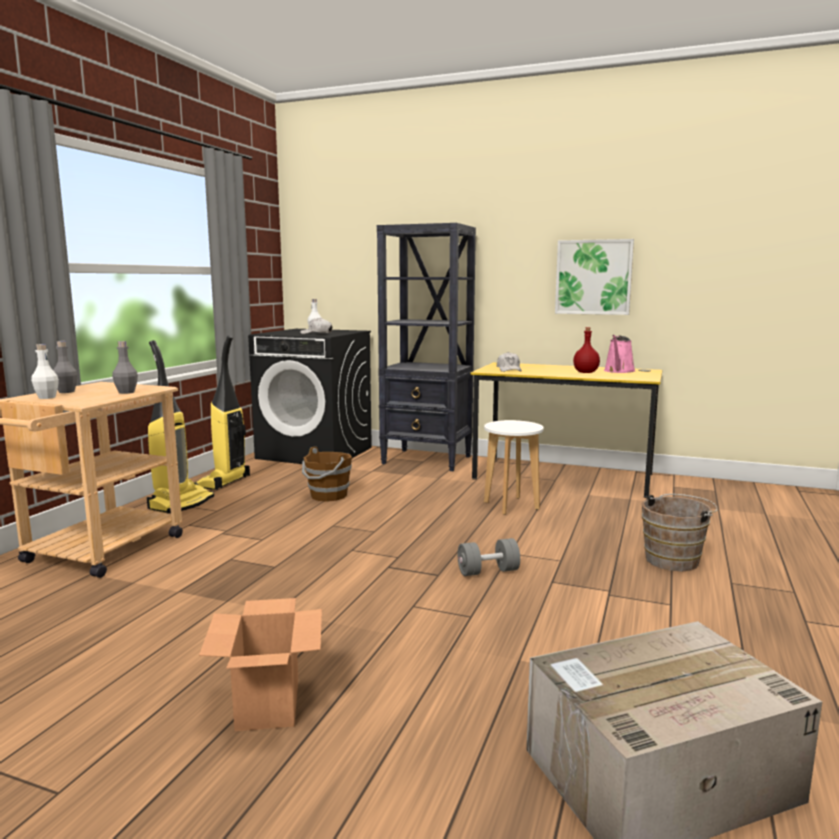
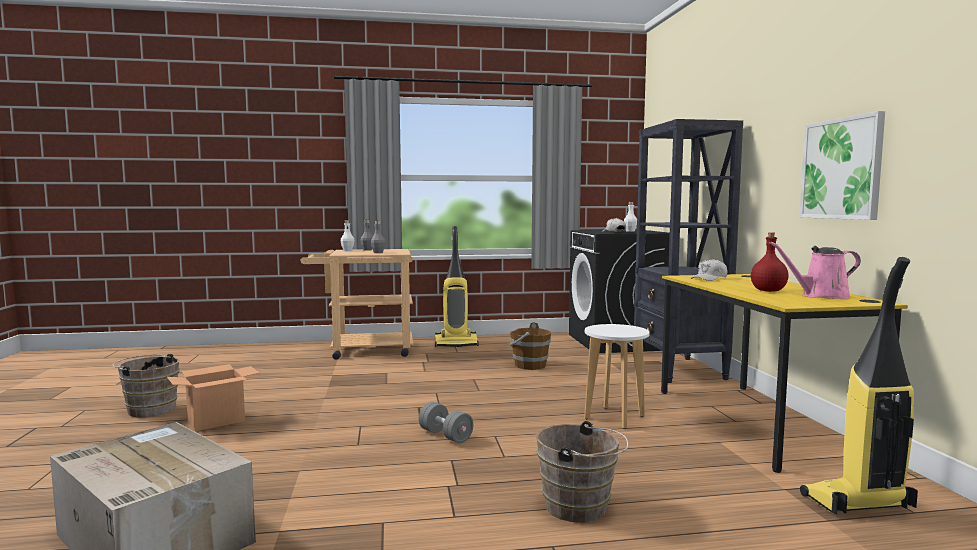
camera: 60 degrees right, 5 degrees down
(98, 773) = (149, 409): none -> brown bucket
(223, 483) = (507, 341): vacuum cleaner -> vacuum cleaner (857, 503)

